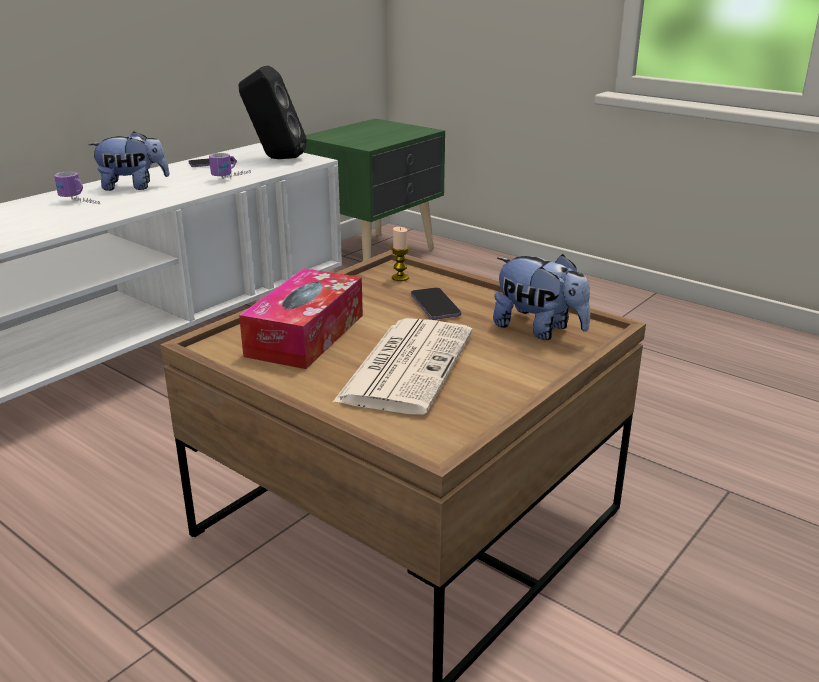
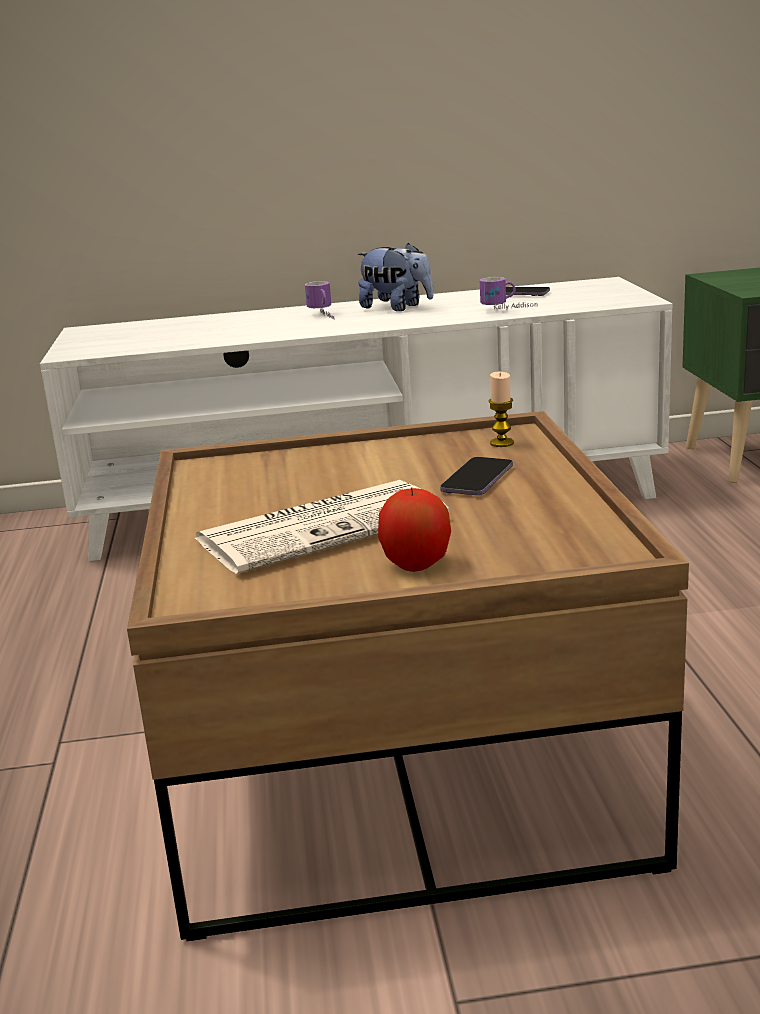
camera: 45 degrees right, 5 degrees down
(275, 158) = (598, 294): black speaker -> none
(306, 335) = (294, 475): tissue box -> none
(511, 369) = (416, 564): none -> apple
(539, 330) = (541, 534): plush toy -> none

